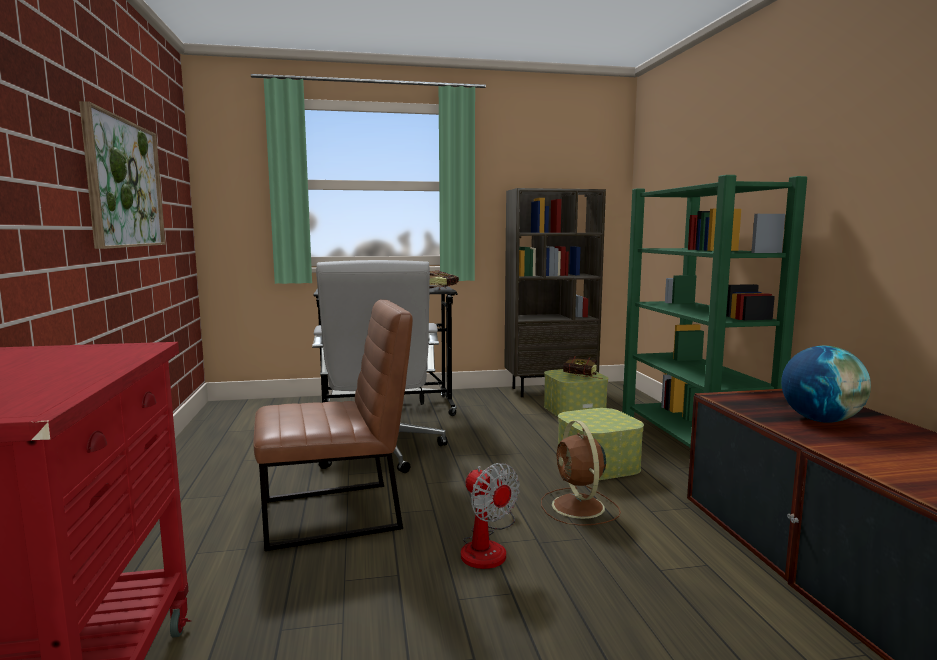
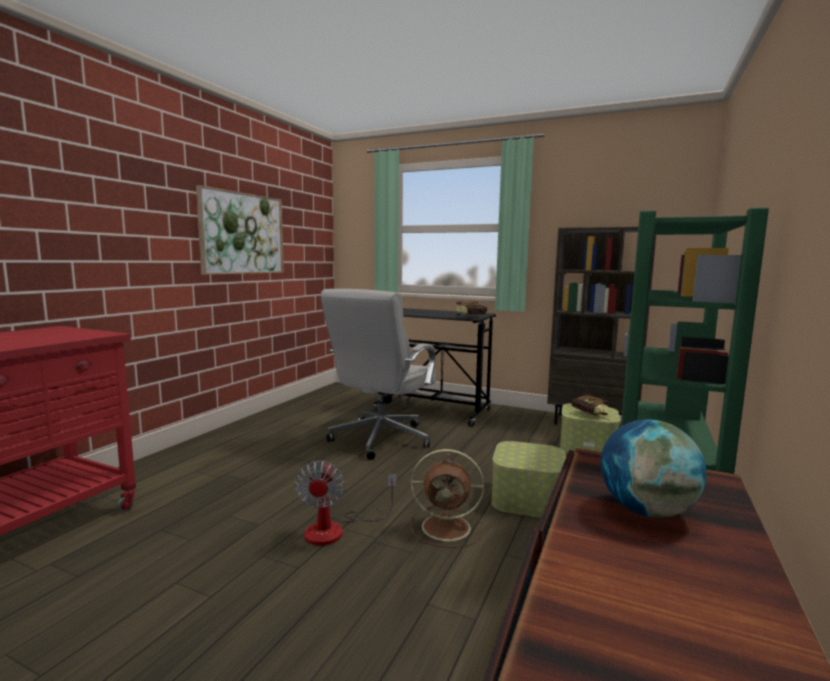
camera: 35 degrees right, 0 degrees up
(336, 514) = (289, 473): brown chair -> none
(579, 507) = (448, 527): brown fan -> brown fan turned 105 degrees counterclockwise

